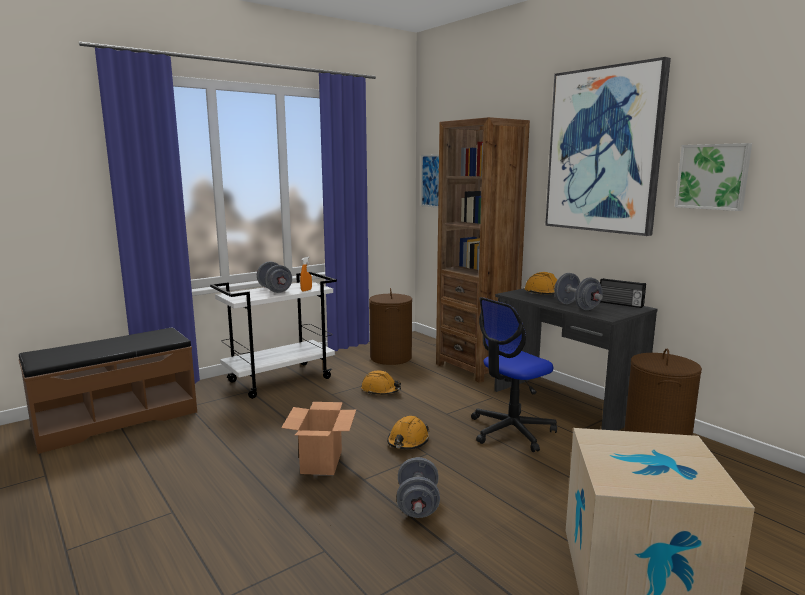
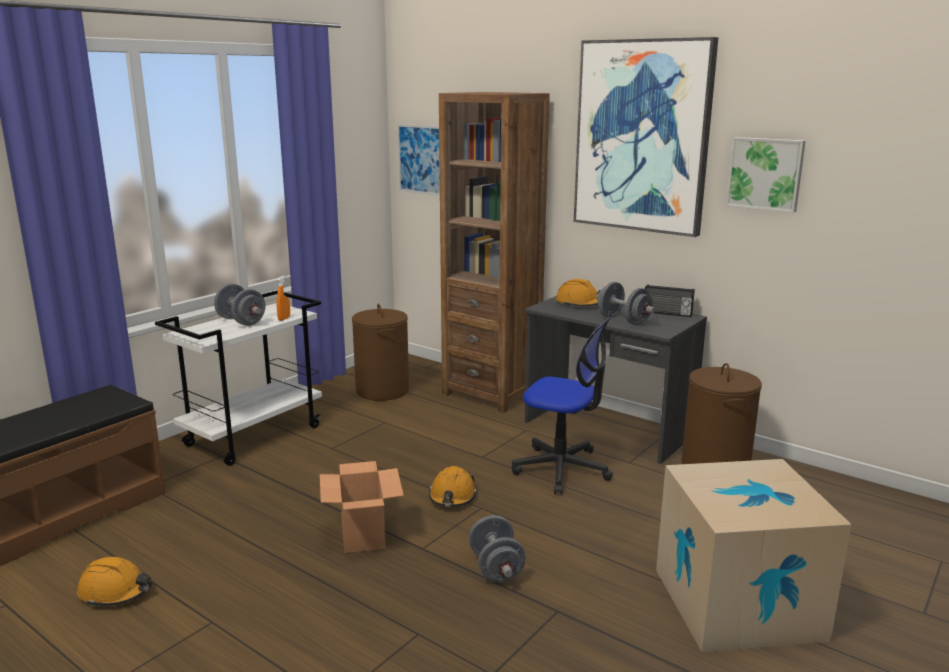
camera: 15 degrees left, 5 degrees up
(380, 390) = (390, 436): orange hard hat -> orange hard hat (116, 592)
(511, 431) = (562, 469): office chair -> office chair turned 105 degrees counterclockwise

